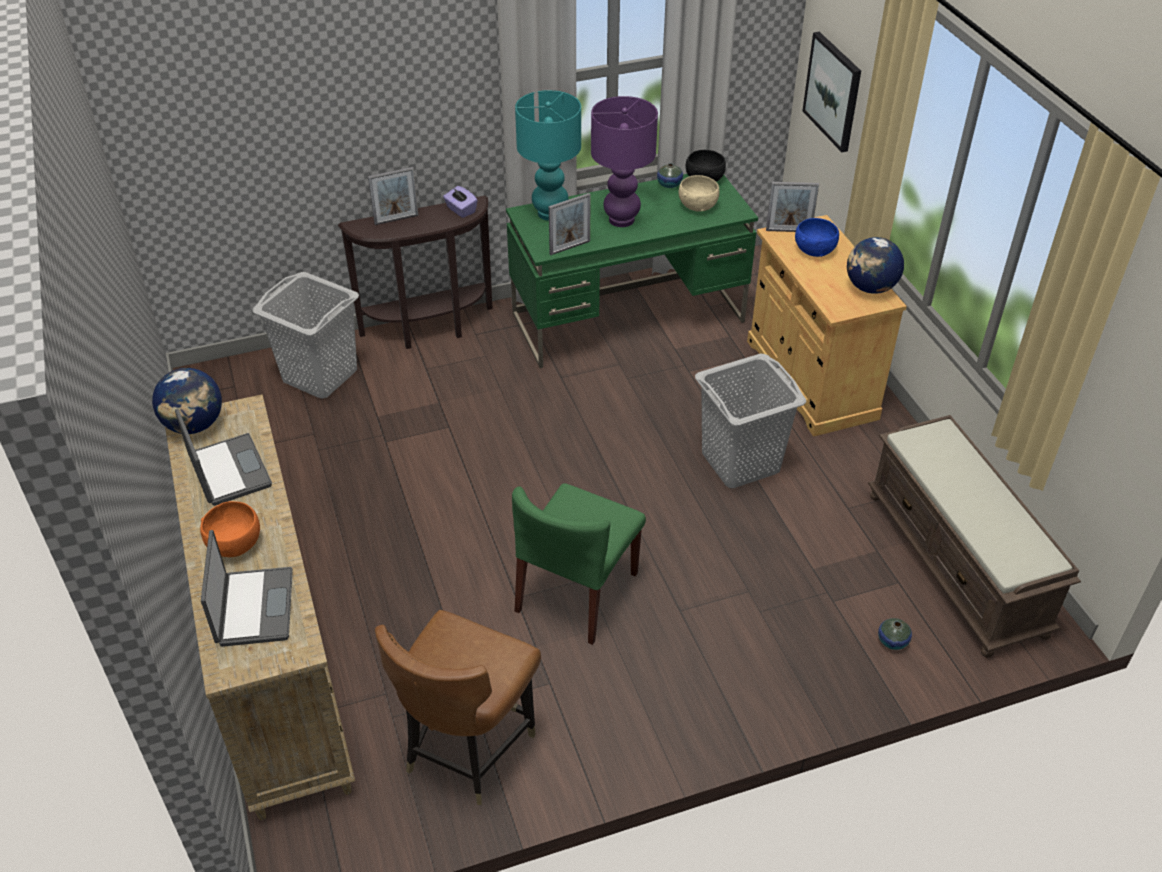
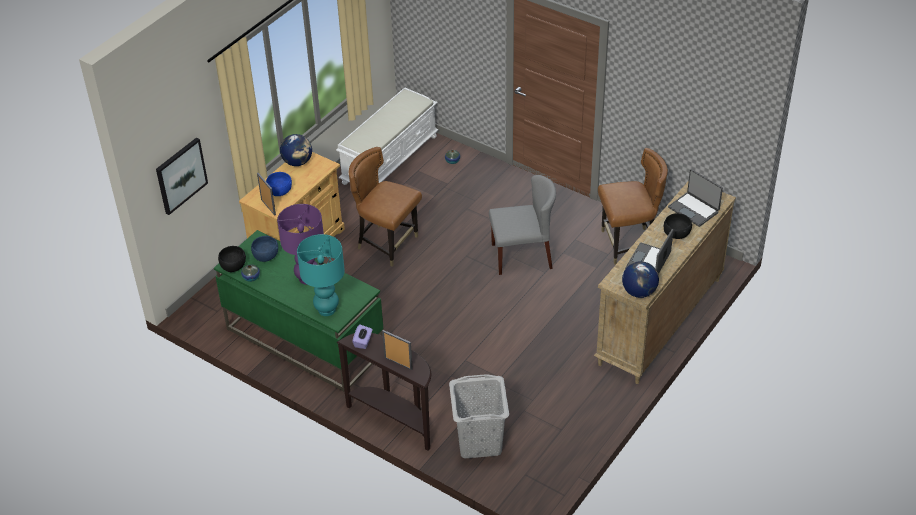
camera: 125 degrees left, 0 degrees up
(235, 543) = (676, 234): orange bowl -> black bowl
(253, 608) = (694, 209): laptop -> laptop turned 90 degrees counterclockwise
(570, 247) = (353, 284): picture frame -> none
(577, 593) = (522, 256): green chair -> grey chair
(697, 206) = (265, 256): beige bowl -> blue bowl
(741, 462) = (387, 244): grey laundry basket -> brown chair
(957, 563) = (389, 159): brown bench -> white bench

